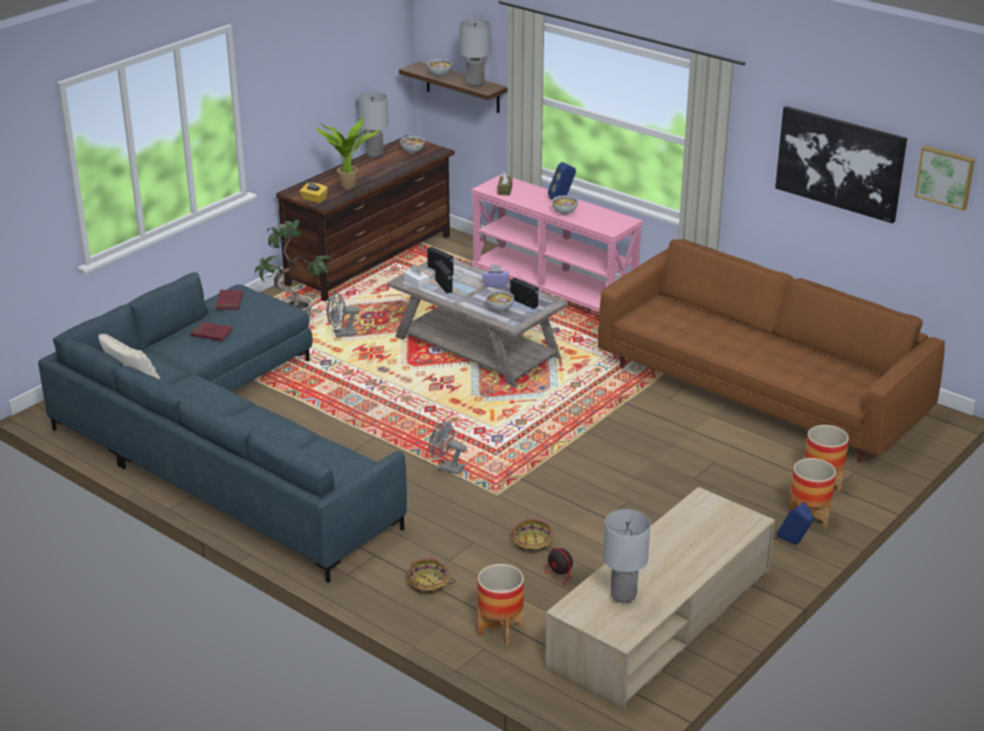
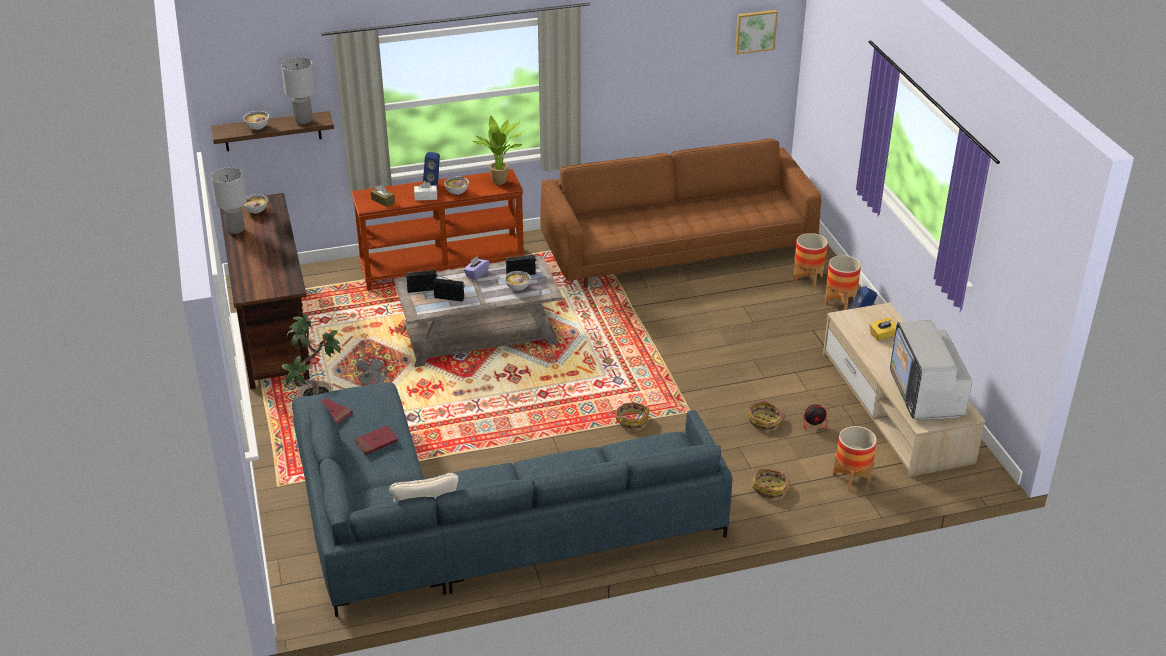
camera: 55 degrees left, 5 degrees up
(314, 199) = (276, 289): yellow tissue box -> yellow tissue box (882, 335)
(348, 188) = (280, 265): potted plant -> potted plant (502, 182)
(416, 283) = (428, 308): white tissue box -> white tissue box (426, 197)
(446, 468) = (631, 420): grey fan -> basket
(554, 291) = (442, 267): pink console table -> brown console table
(623, 597) = (925, 396): grey table lamp -> television
(840, 163) = (671, 53): picture -> none

